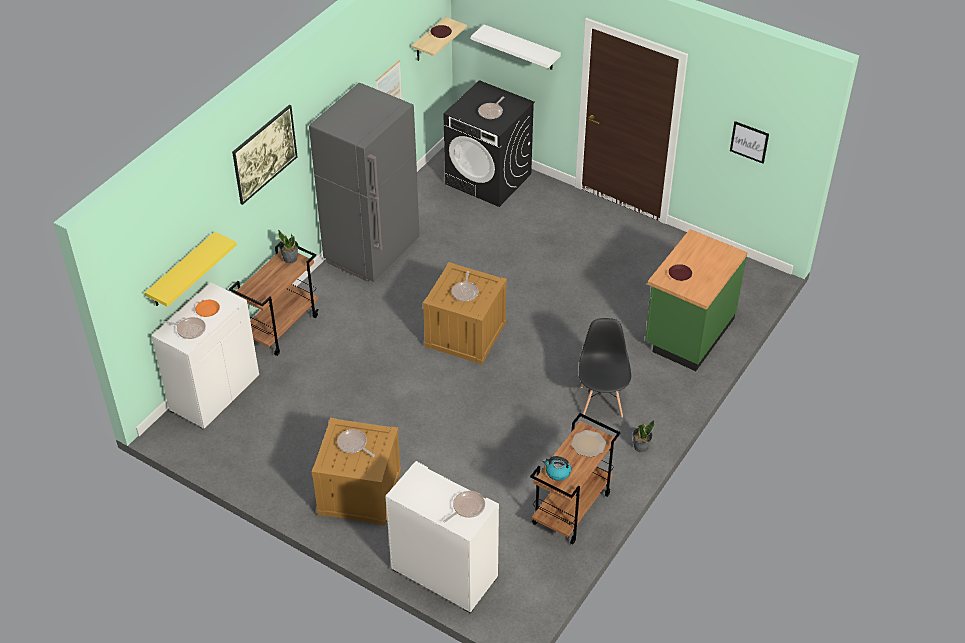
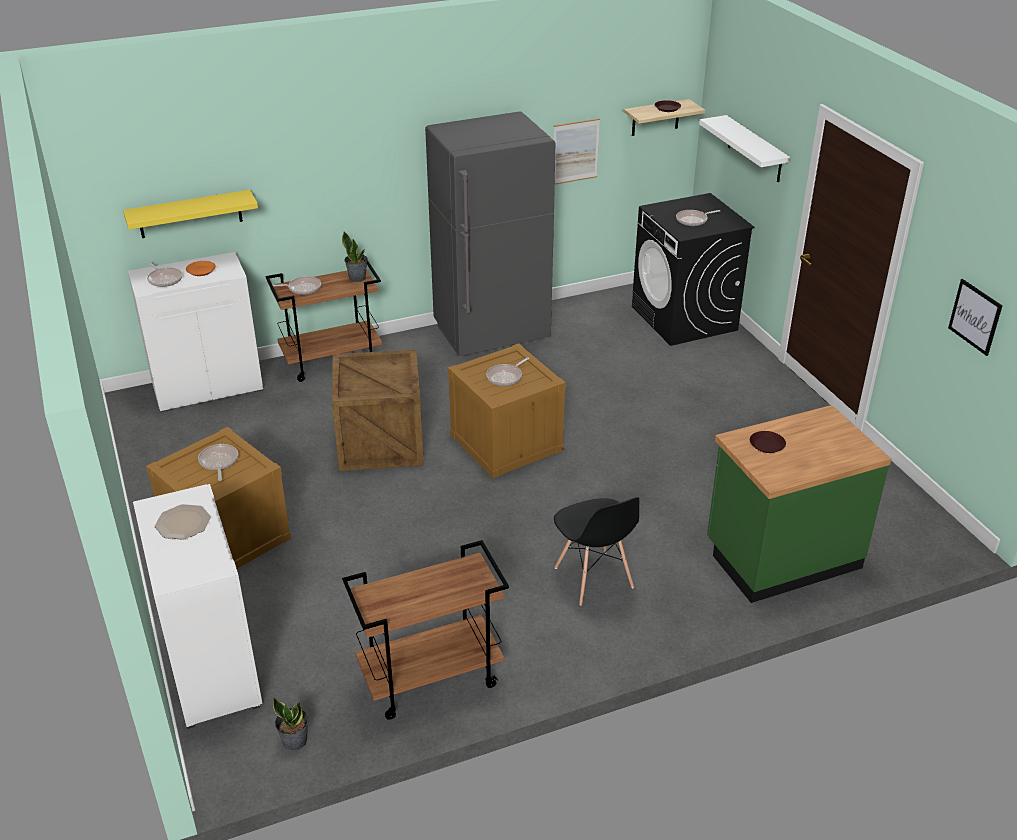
camera: 35 degrees right, 10 degrees down
(266, 167) = (348, 148): picture -> none
(386, 375) = (382, 443): none -> crate
(467, 507) = (198, 559): frying pan -> frying pan (302, 288)
(557, 472) = (386, 594): kettle -> none
(588, 444) = (460, 583): plate -> plate (182, 523)
(602, 401) = (593, 578): black chair -> black chair turned 120 degrees clockwise
(640, 446) = (591, 653): potted plant -> potted plant (294, 740)

